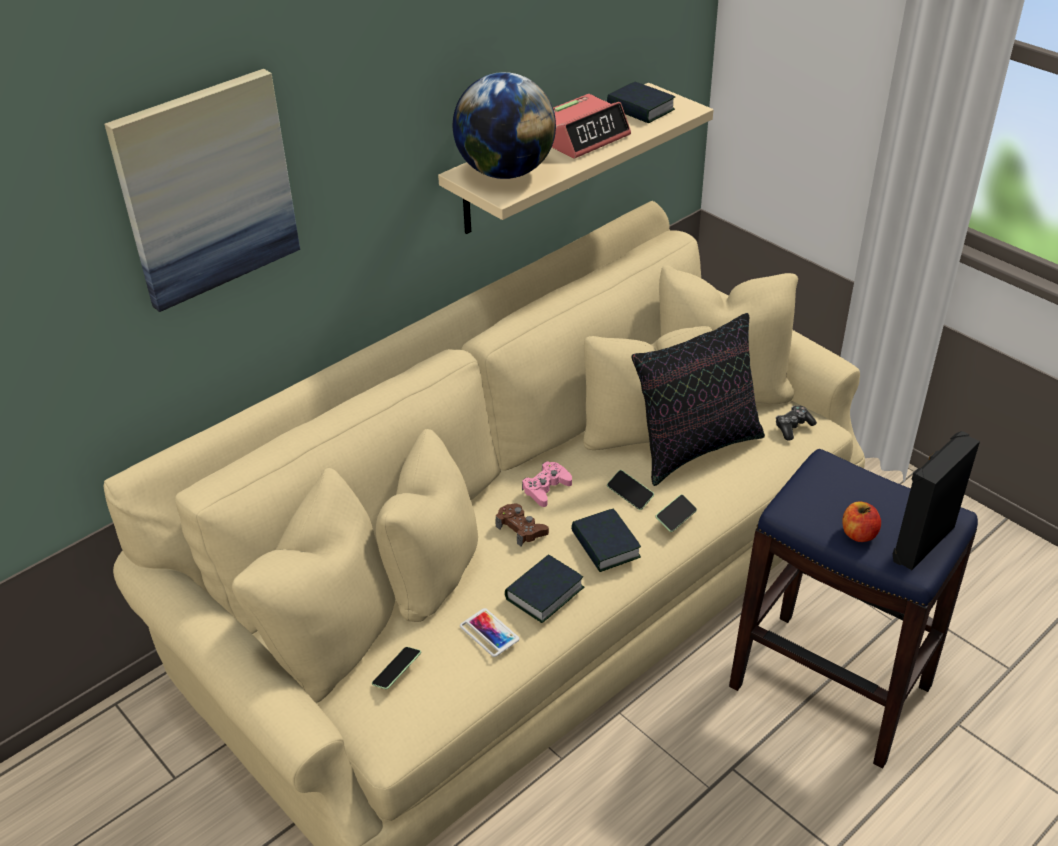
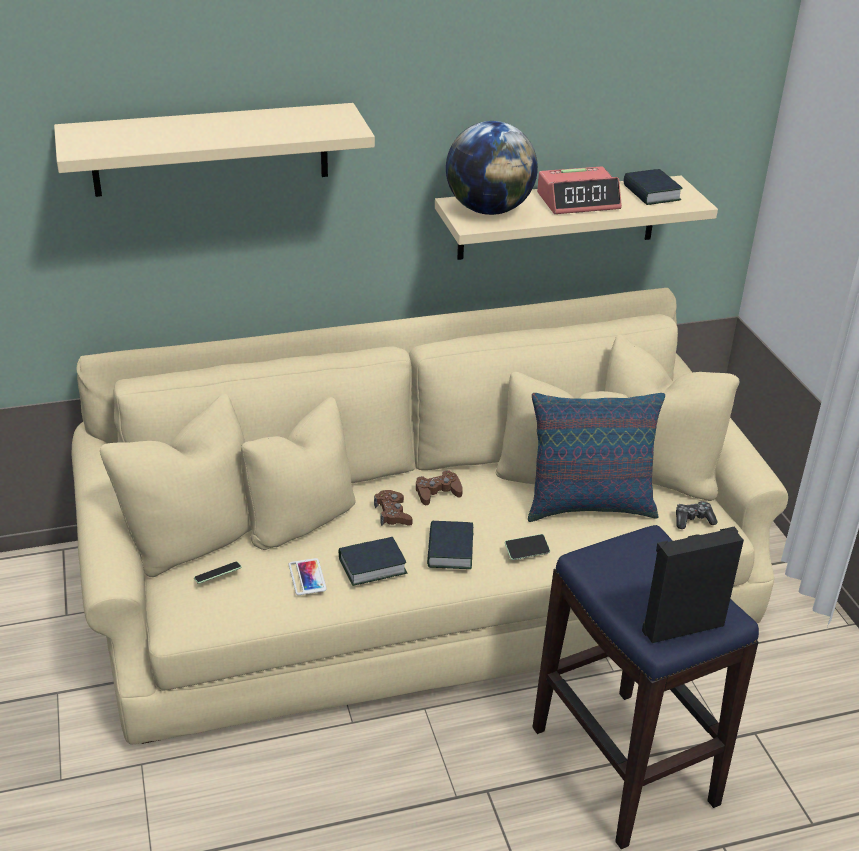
camera: 25 degrees right, 5 degrees down
(206, 189) = (211, 149): picture -> beige shelf
(546, 488) = (437, 492): pink game controller -> brown game controller
(630, 495) = (502, 521): phone -> none
(697, 449) = (589, 507): black pillow -> blue pillow
(858, 534) = (630, 599): apple -> none

